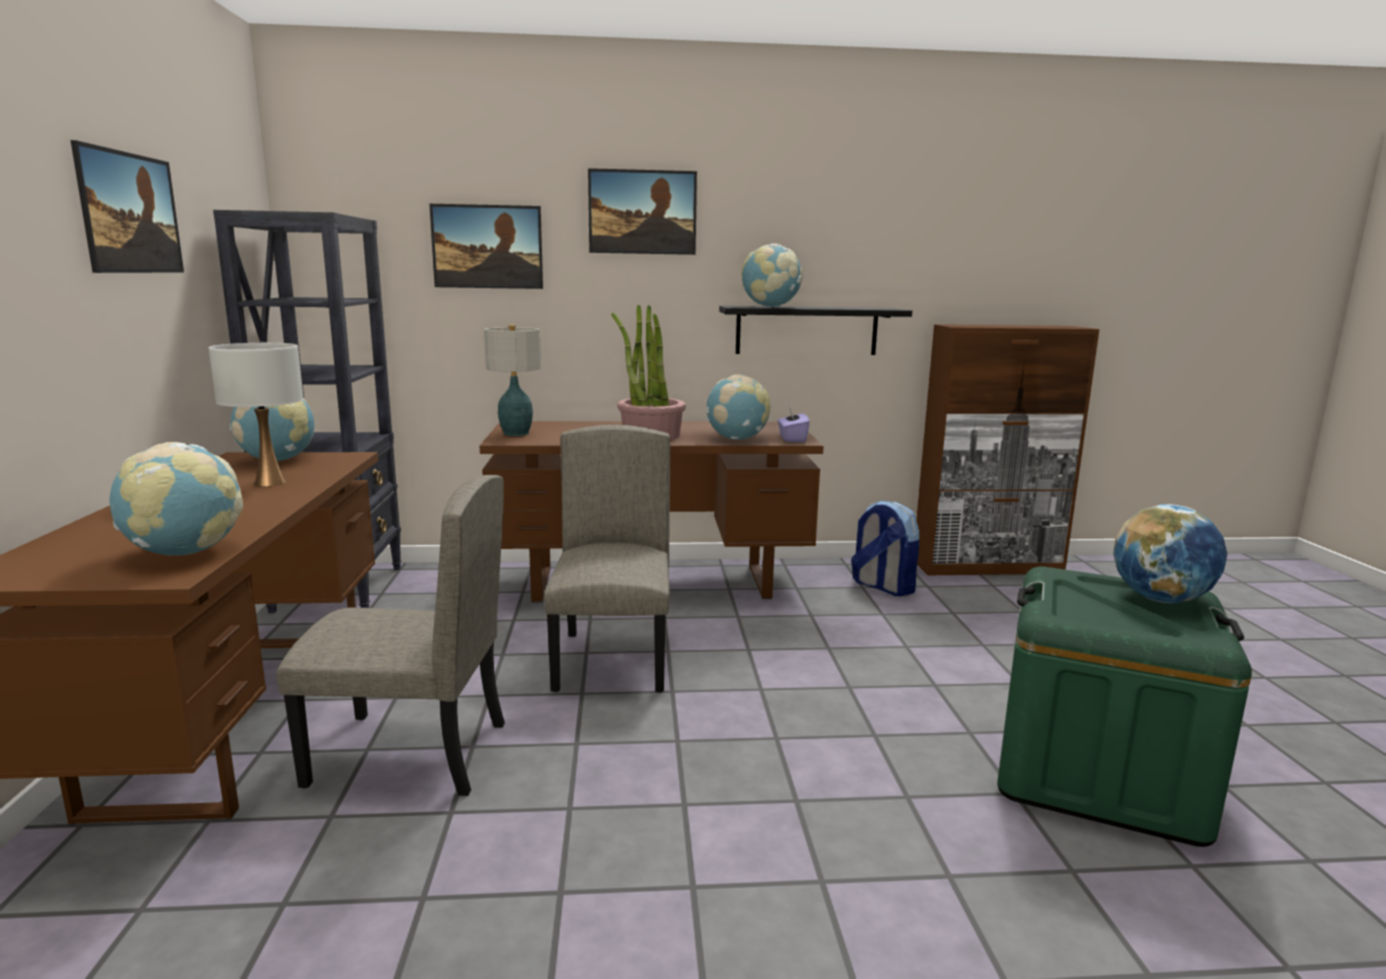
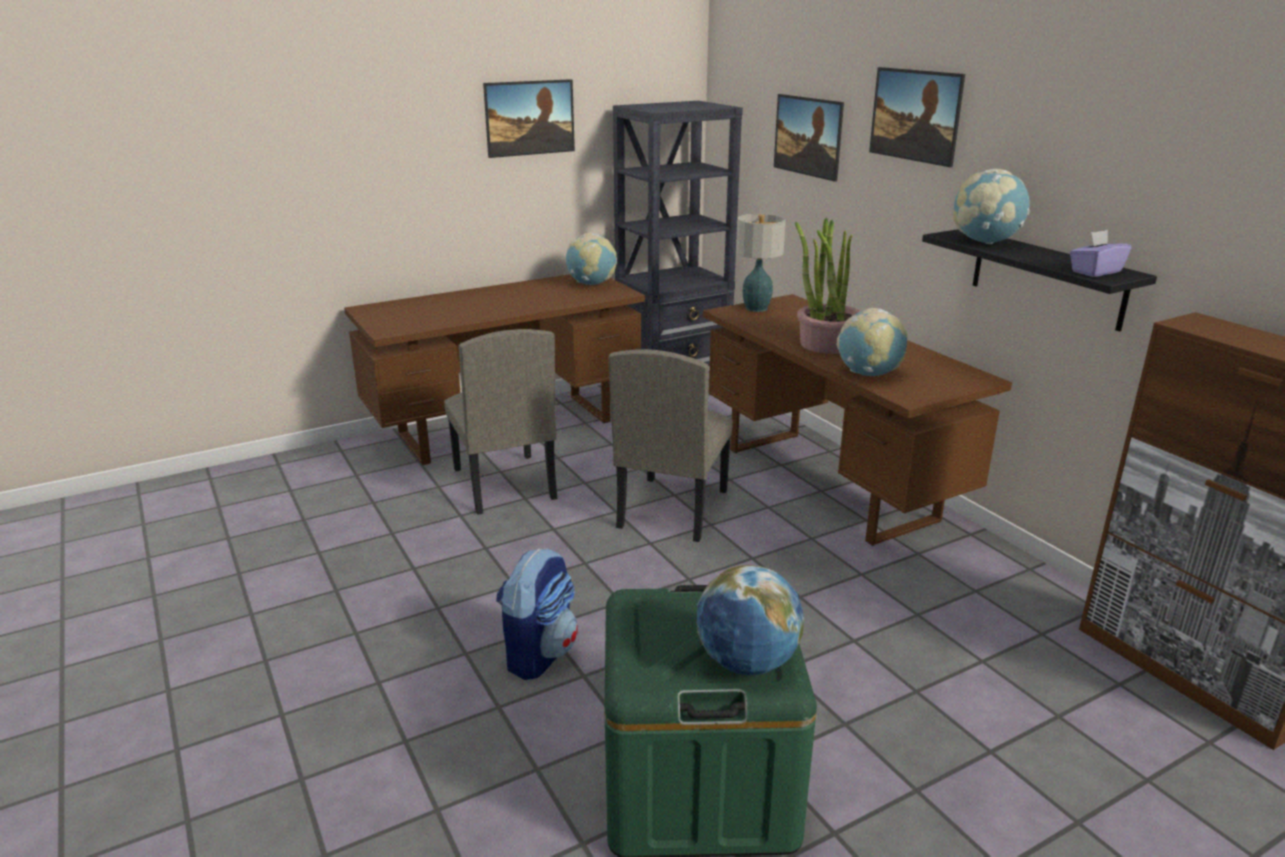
camera: 65 degrees right, 10 degrees up
(185, 553) = (416, 323): globe -> none
(270, 482) = (544, 298): white table lamp -> none
(614, 661) = (671, 508): beige chair -> beige chair turned 135 degrees clockwise
(792, 439) = (913, 393): purple tissue box -> purple tissue box (1095, 272)
(882, 586) = (994, 603): backpack -> backpack (539, 653)

